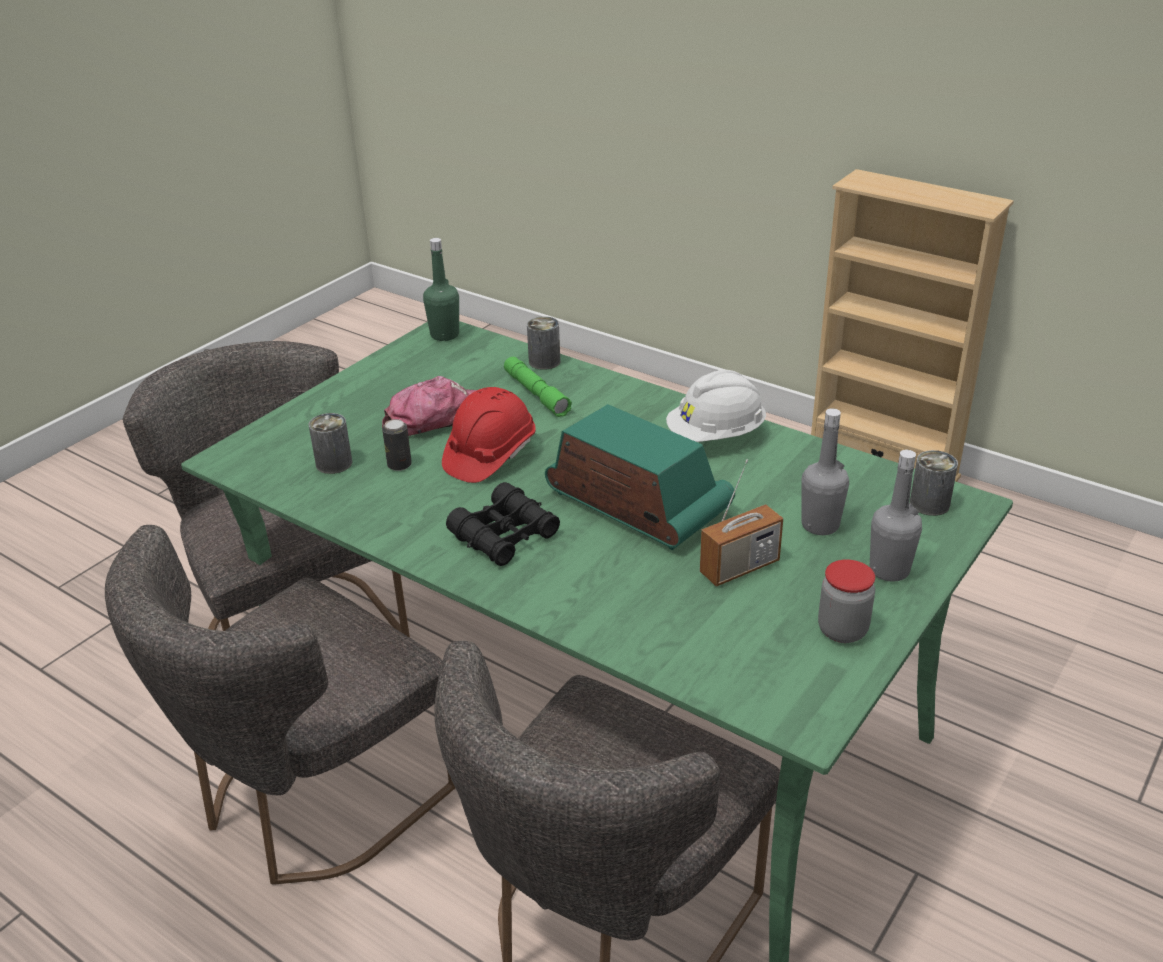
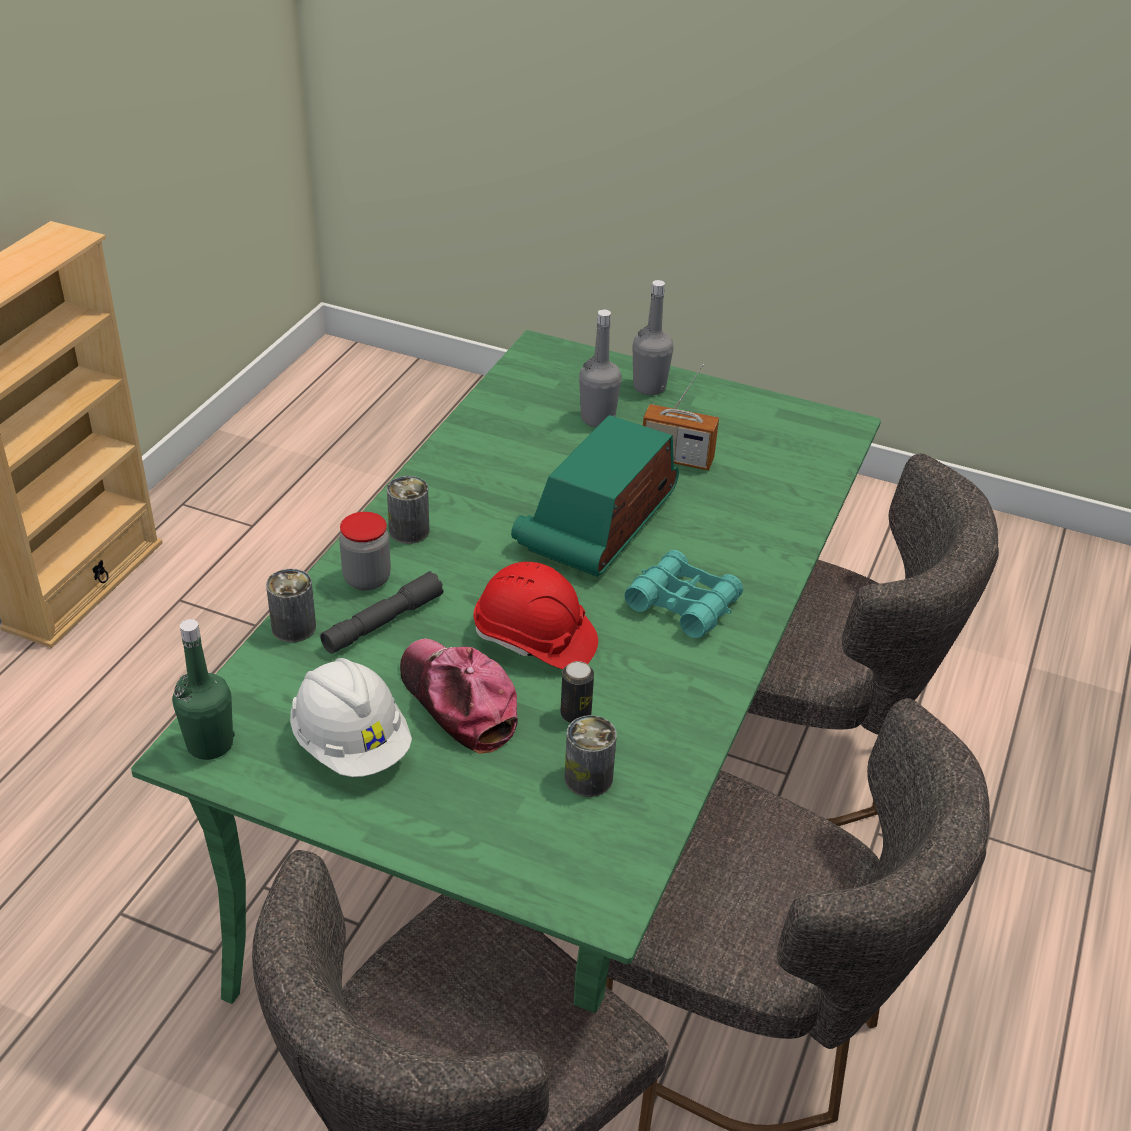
camera: 105 degrees left, 5 degrees up
(504, 535) = (683, 604): black binoculars -> turquoise binoculars
(536, 394) = (383, 622): green flashlight -> grey flashlight
(716, 436) = (458, 480): white hard hat -> white hard hat (351, 744)
(739, 567) = (676, 458): radio -> radio turned 150 degrees clockwise
(842, 630) = (735, 409): jar -> jar (367, 579)
(929, 504) = (547, 365): can -> can (409, 531)

